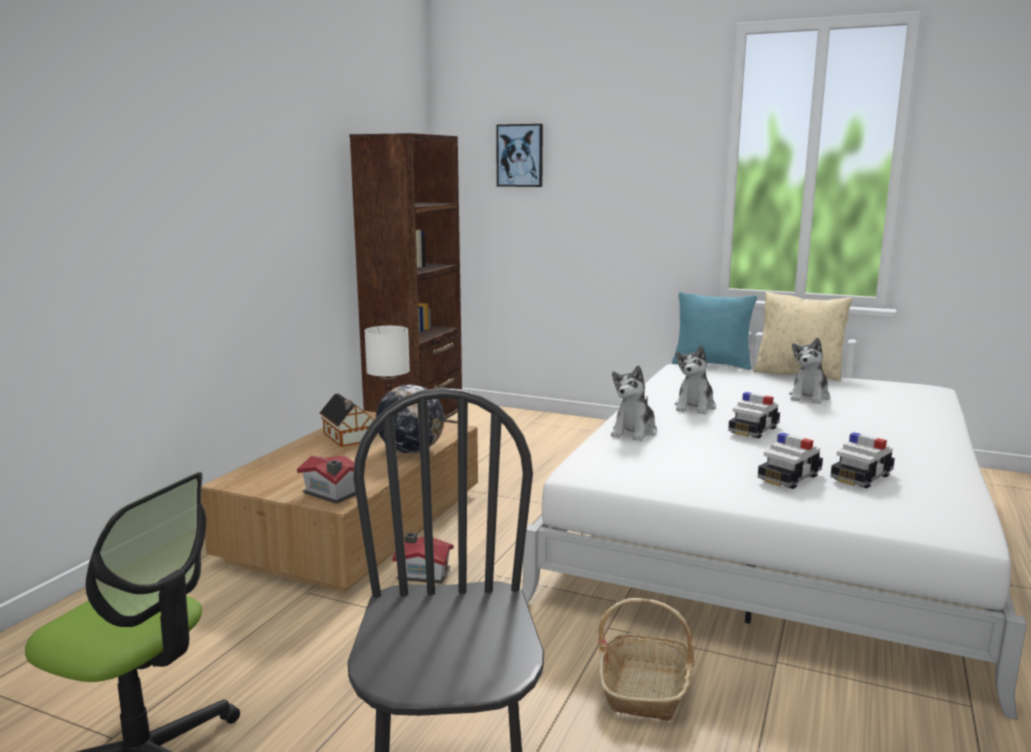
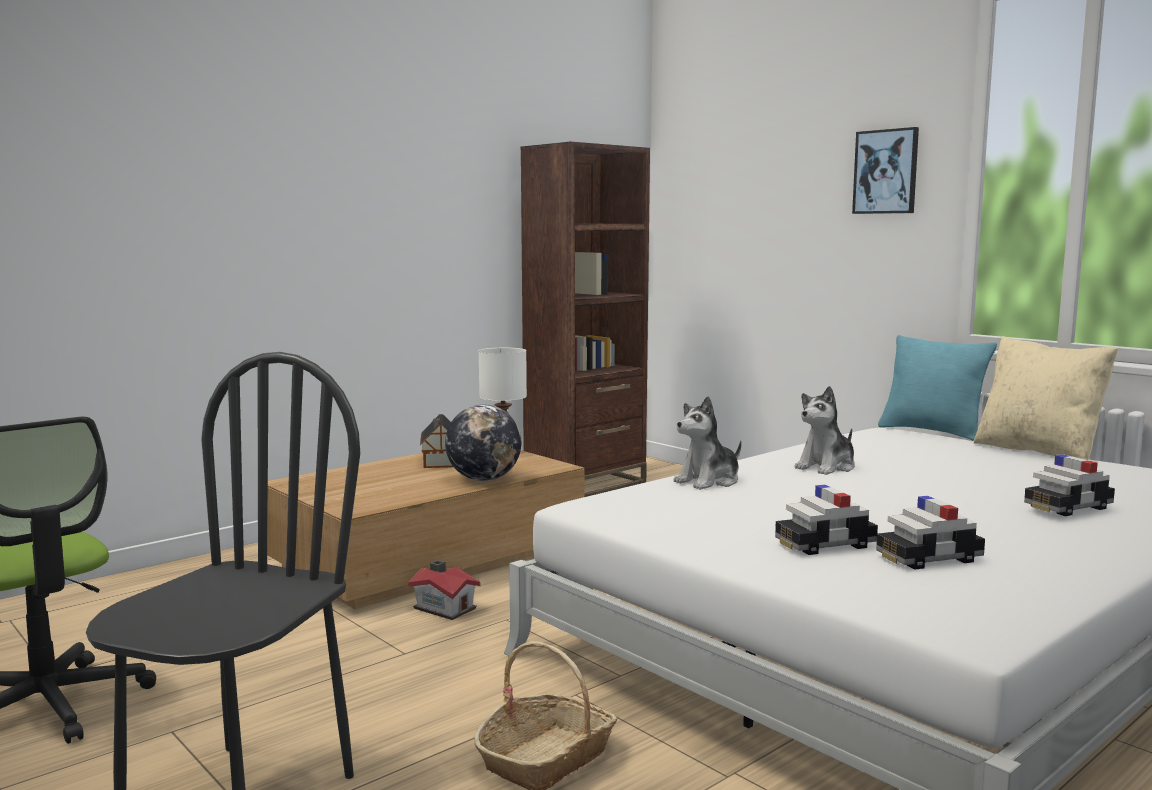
camera: 25 degrees right, 5 degrees down
(331, 494) = (358, 502): toy house -> none
(520, 155) = (737, 170): picture -> picture (886, 172)
(753, 430) = (859, 495): toy car -> toy car (1067, 507)
(809, 397) = (1005, 474): plush toy -> none

